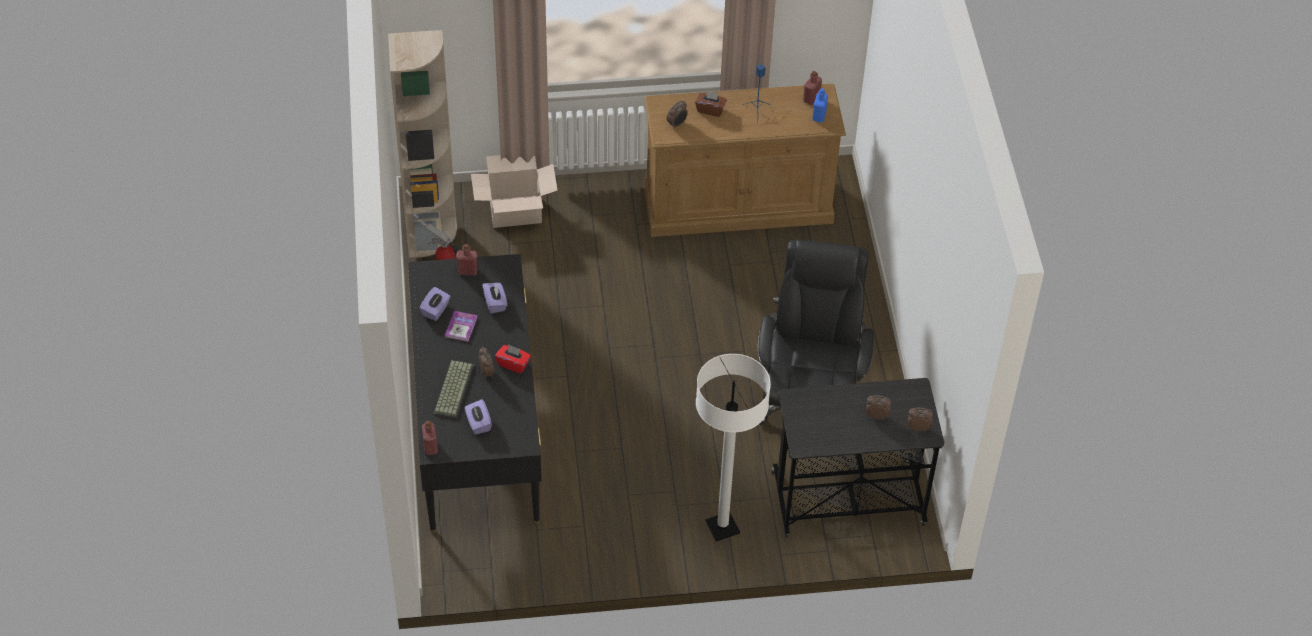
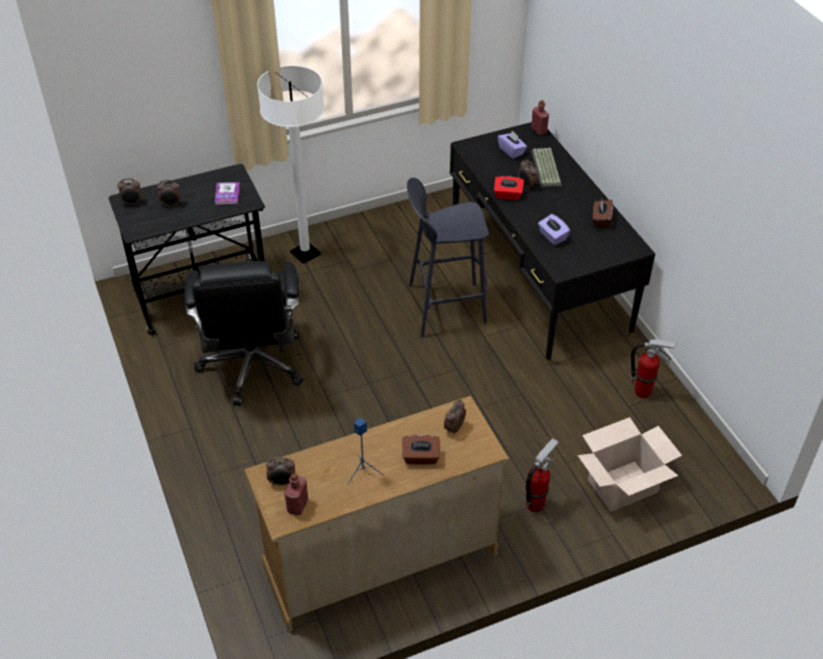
camera: 165 degrees right, 5 degrees down
(431, 241) = (686, 431): beige bookcase -> none
(436, 310) = (601, 220): purple tissue box -> brown tissue box
(461, 327) = (570, 212): book -> book (227, 194)
(467, 271) = (594, 257): red bottle -> none
(592, 418) = (445, 307): none -> grey stool
(596, 214) = (535, 505): none -> fire extinguisher
(819, 116) = (282, 482): blue bottle -> alarm clock

